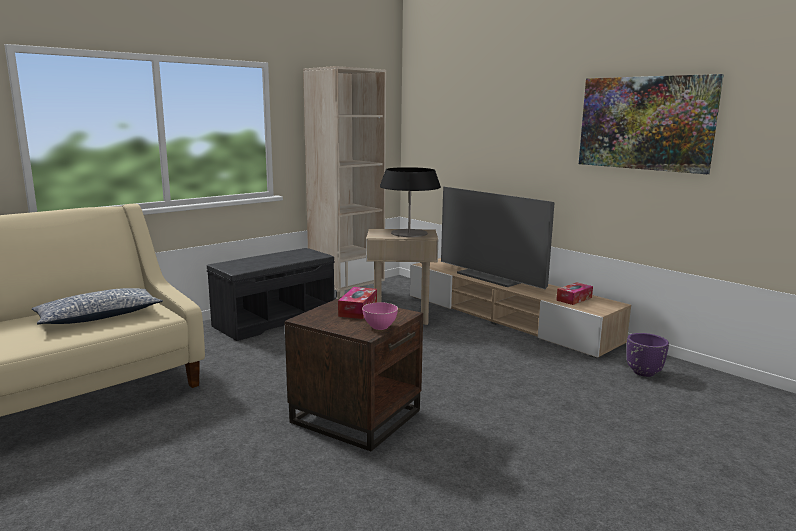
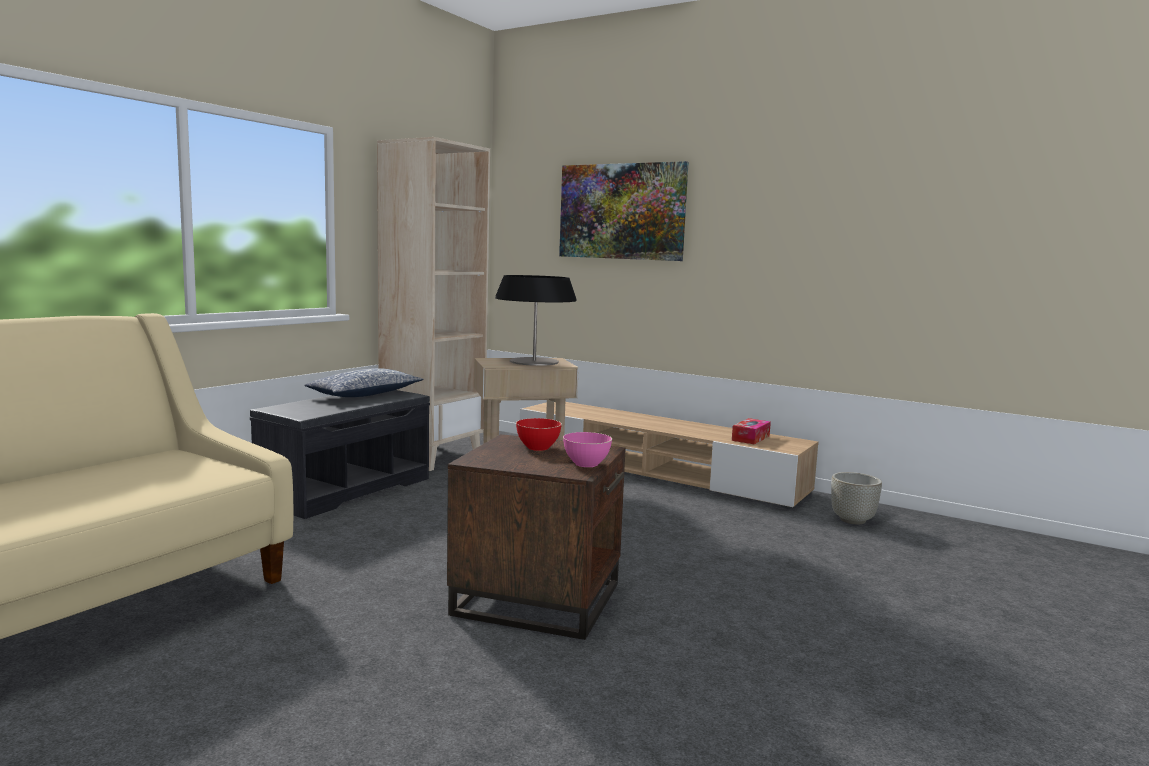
camera: 15 degrees left, 5 degrees down
(98, 317) = (129, 478): pillow -> pillow (364, 394)
(358, 310) = (538, 447): tissue box -> red bowl
(492, 277) = (635, 419): television -> none
(644, 372) = (852, 520): purple planter -> grey planter
(645, 123) = (828, 220): picture -> picture (621, 211)

